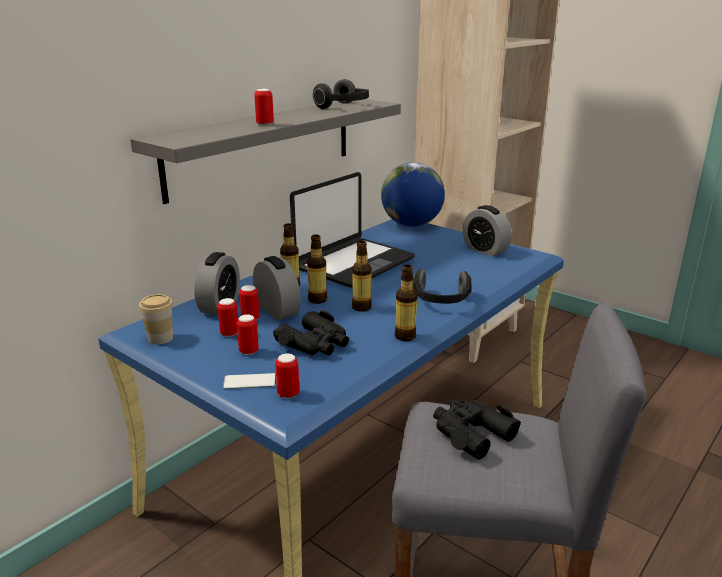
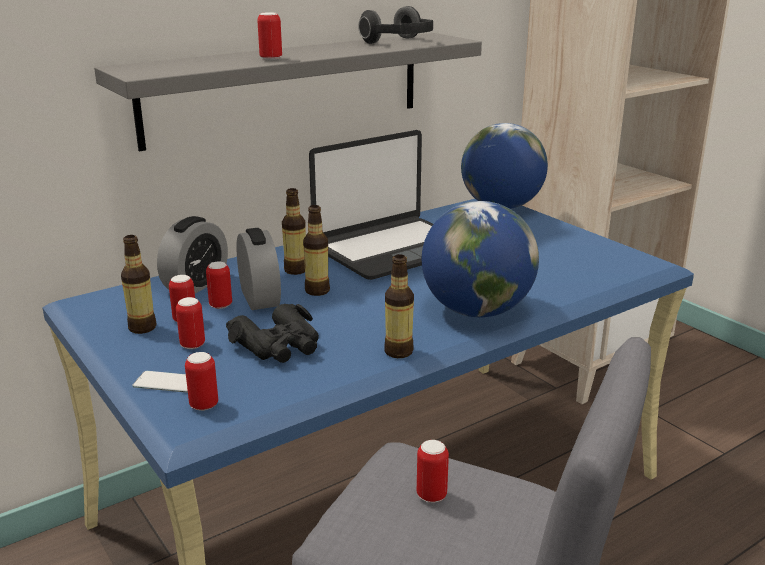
camera: 15 degrees right, 0 degrees up
(160, 338) = (103, 315): cup -> none
(361, 307) = (366, 307): bottle -> bottle (142, 328)
(441, 301) = (476, 311): headphones -> globe
(470, 433) = (431, 495): black binoculars -> can
(485, 250) = (581, 249): alarm clock -> none

